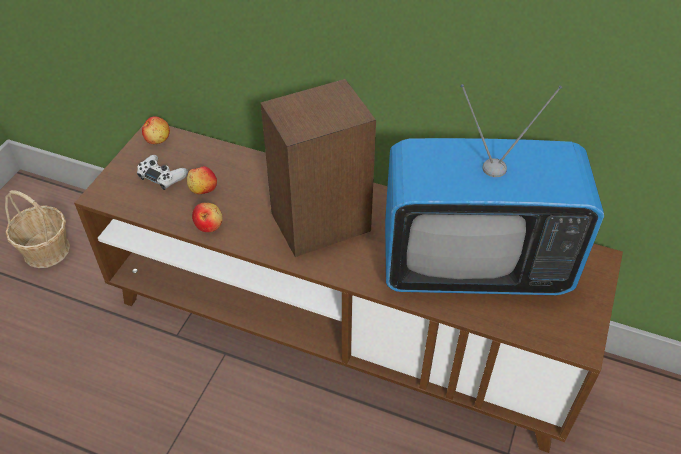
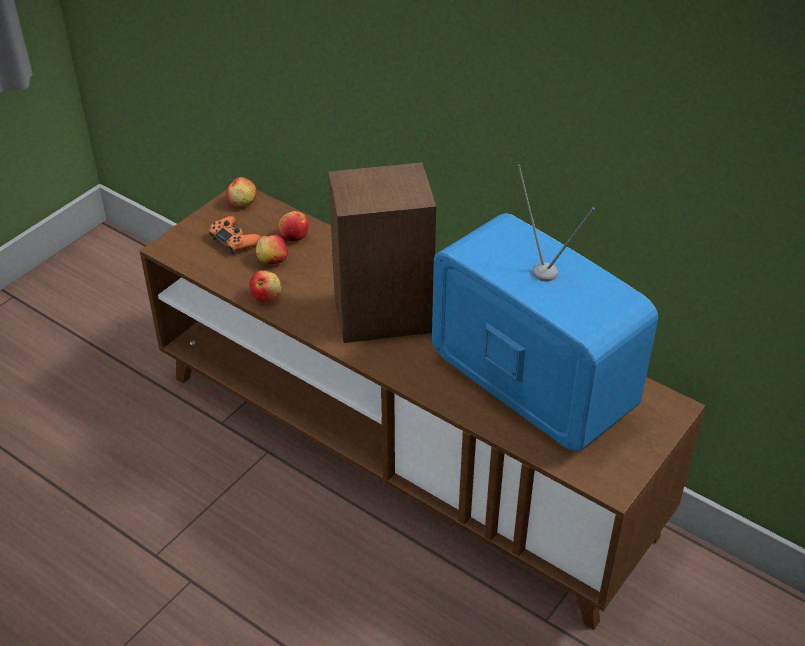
camera: 15 degrees right, 5 degrees down
(46, 250) = (111, 309): basket -> none
(162, 176) = (235, 240): white game controller -> orange game controller
(215, 163) = (293, 236): none -> apple
(474, 265) = (530, 387): television -> television turned 150 degrees counterclockwise

